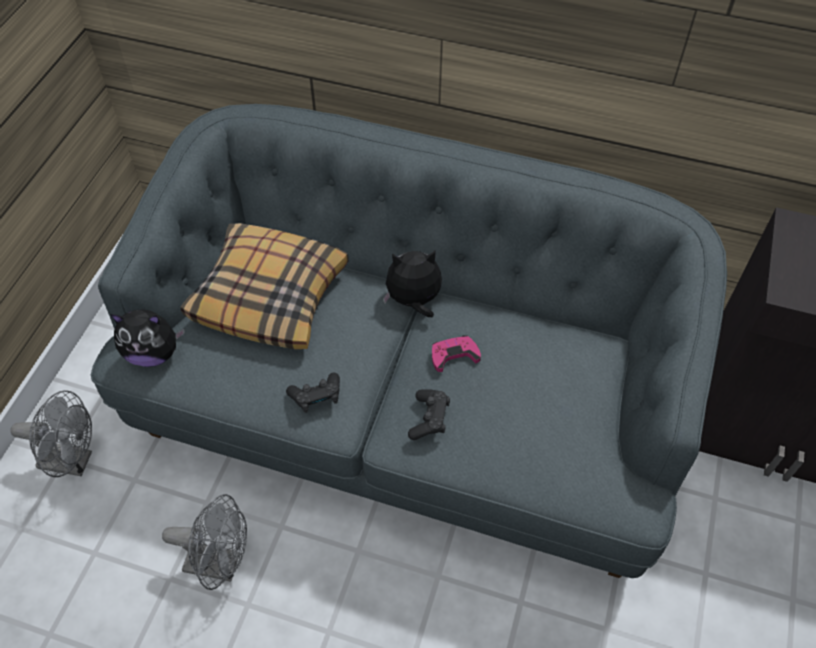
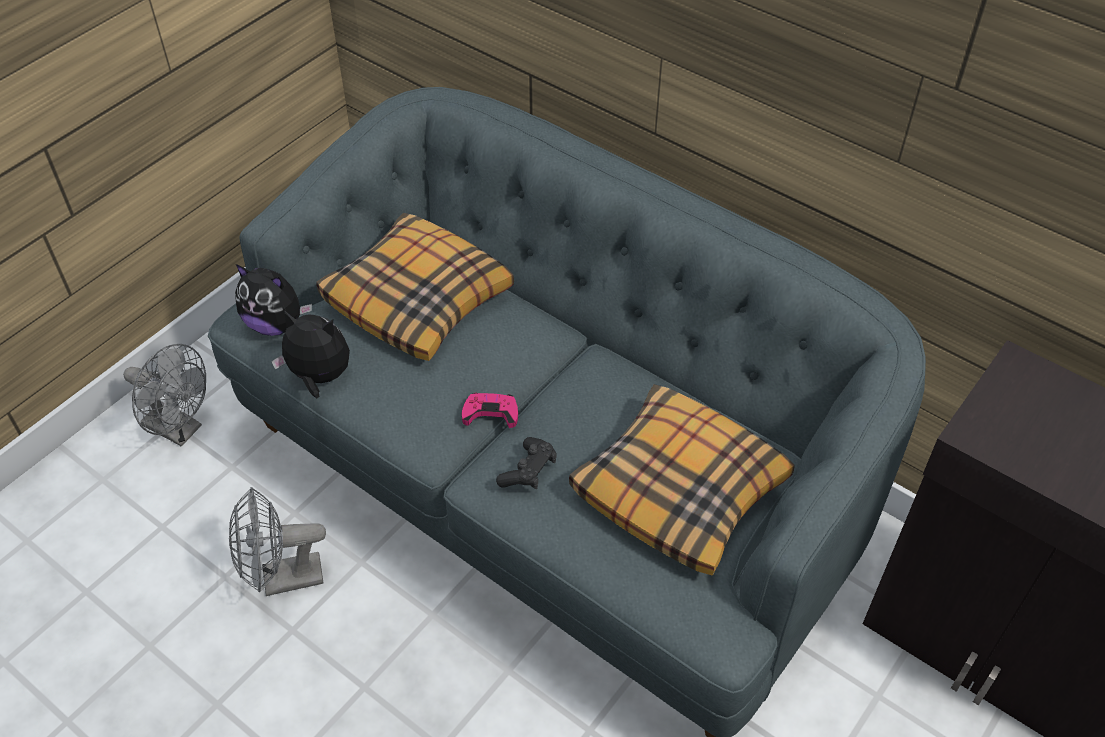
camera: 20 degrees right, 5 degrees down
(221, 564) = (282, 579): grey fan -> grey fan turned 135 degrees clockwise
(316, 397) = (420, 414): black game controller -> none
(413, 301) = (572, 348): plush toy -> plush toy (319, 377)
(454, 355) = (587, 414): pink game controller -> pink game controller (490, 413)
(554, 396) = (680, 489): none -> pillow

